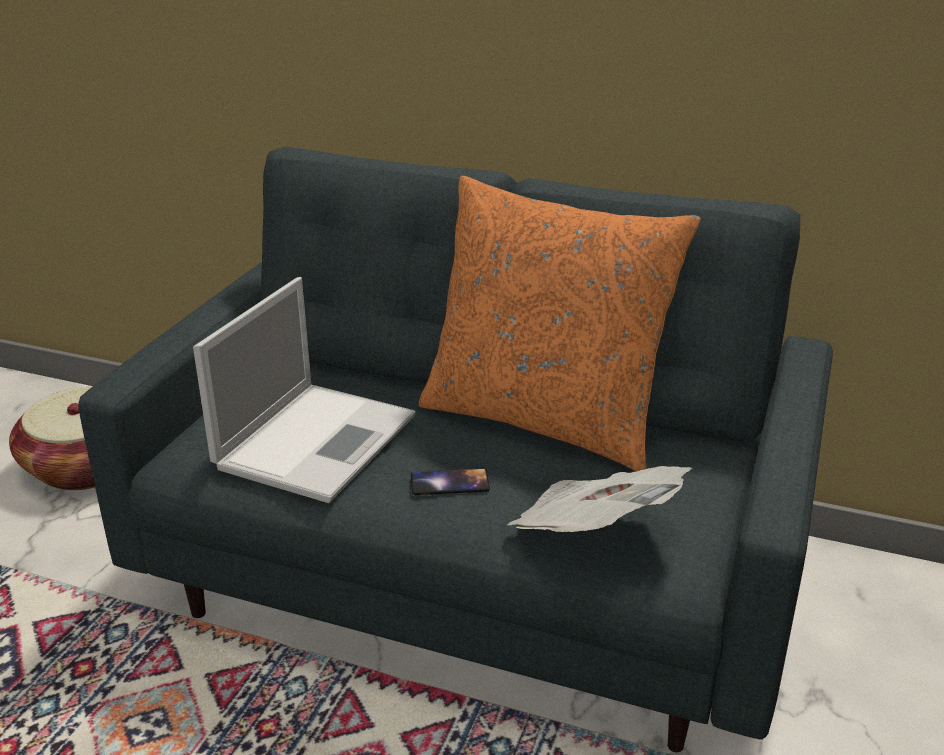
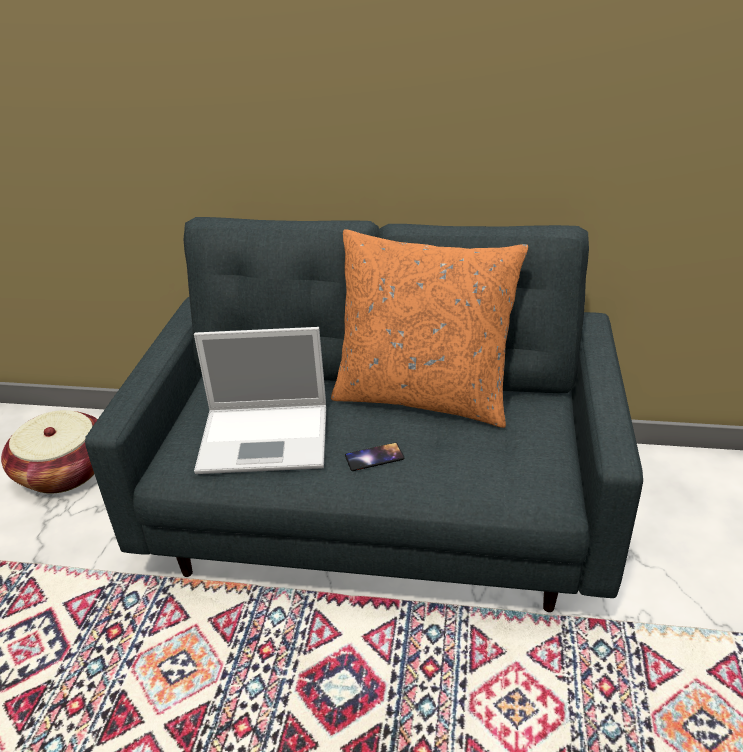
camera: 10 degrees left, 5 degrees up
(318, 439) = (267, 438): laptop -> laptop turned 75 degrees clockwise
(593, 534) = (487, 480): newspaper -> none

